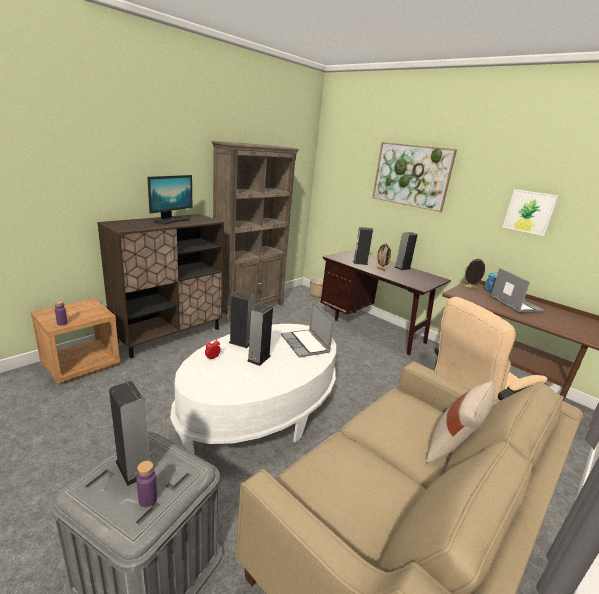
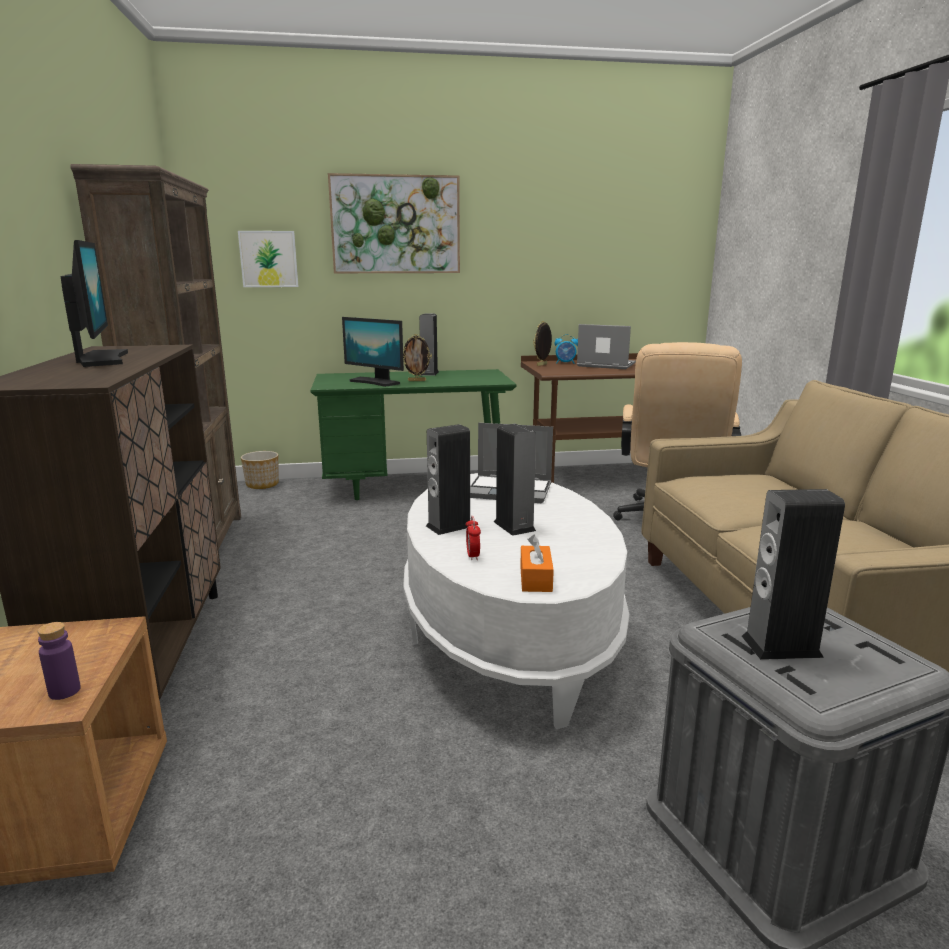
camera: 50 degrees left, 5 degrees down
(148, 499) = (856, 646): purple bottle -> none
(201, 381) = (535, 579): none -> orange tissue box
(360, 263) = (375, 382): speaker -> monitor
(372, 328) = (415, 486): brown desk -> green desk
(452, 449) = (792, 488): beige pillow -> none
(529, 212) = (571, 249): picture -> picture (268, 259)

